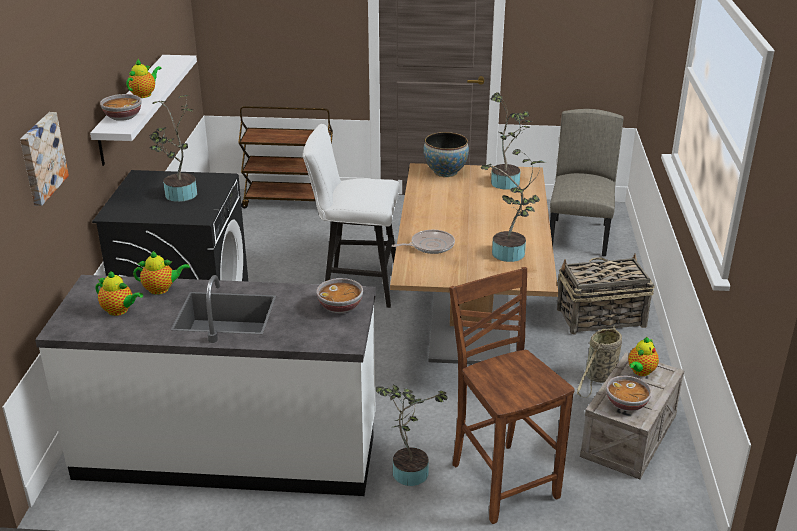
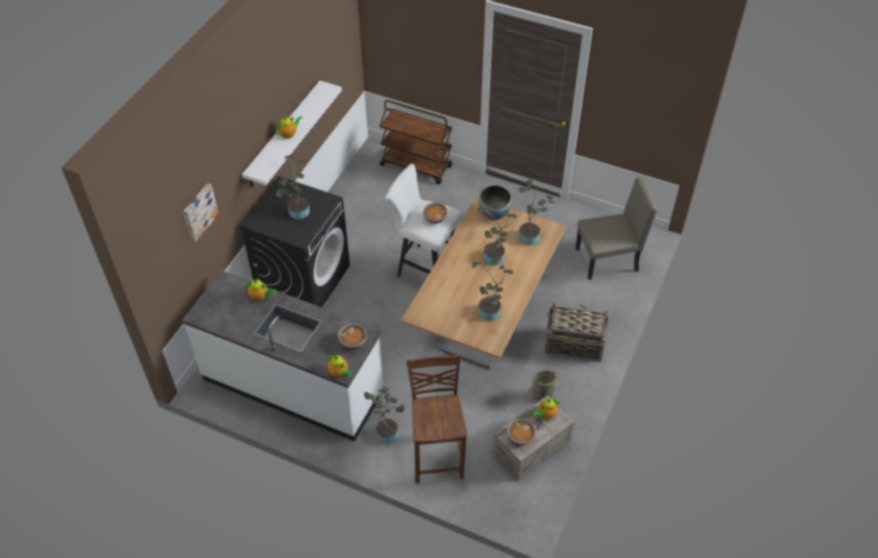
camera: 20 degrees right, 20 degrees up
(119, 311) = (232, 309): teapot -> teapot (339, 373)
(122, 117) = (266, 160): bowl -> bowl (435, 218)
(430, 246) = (443, 290): frying pan -> none
(476, 207) = (494, 259): none -> potted plant
(579, 237) = (607, 260): beige chair -> beige chair turned 45 degrees clockwise

